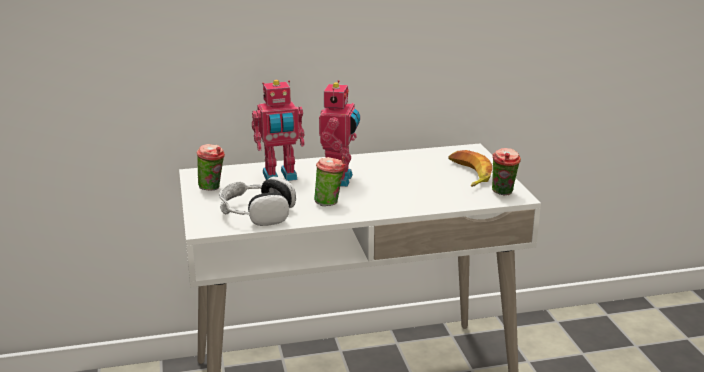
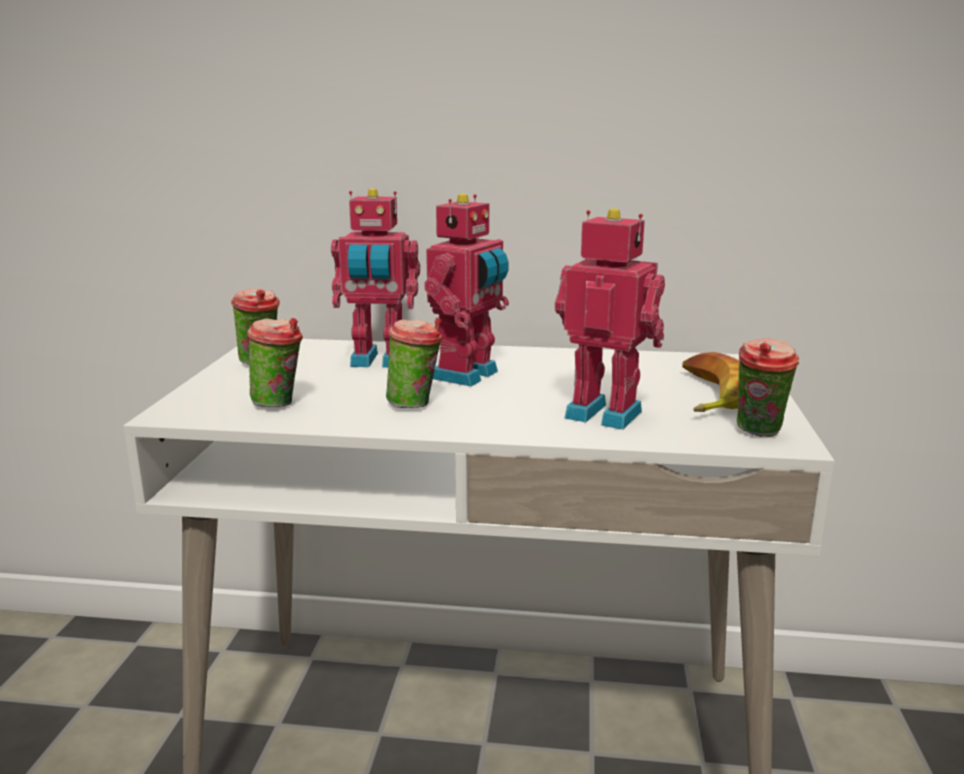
camera: 20 degrees right, 5 degrees down
(257, 213) = (280, 404): headphones -> cup
(427, 193) = (605, 413): none -> toy robot

